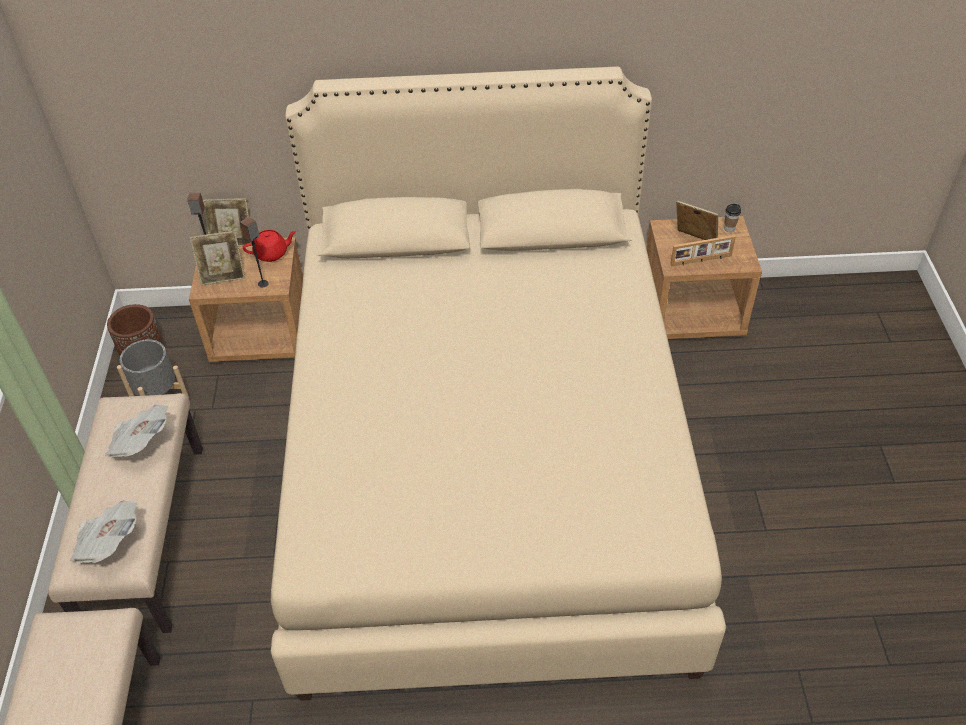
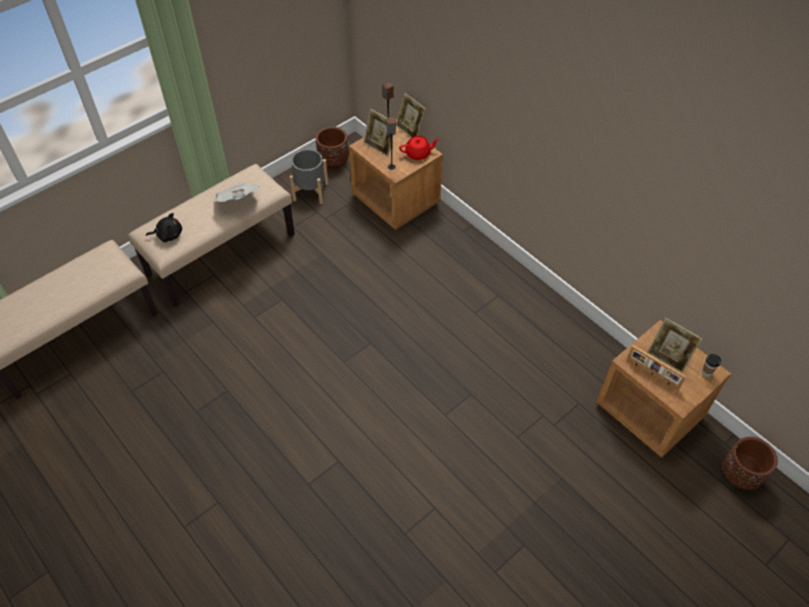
camera: 50 degrees right, 5 degrees up
(109, 542) = (168, 235): newspaper -> black plush toy
(272, 253) = (418, 154): red teapot -> red teapot turned 45 degrees counterclockwise
(485, 463) = (404, 373): beige bed -> none
(693, 241) = (668, 358): picture frame -> picture frame turned 135 degrees clockwise
(799, 300) = (740, 475): none -> brown planter

